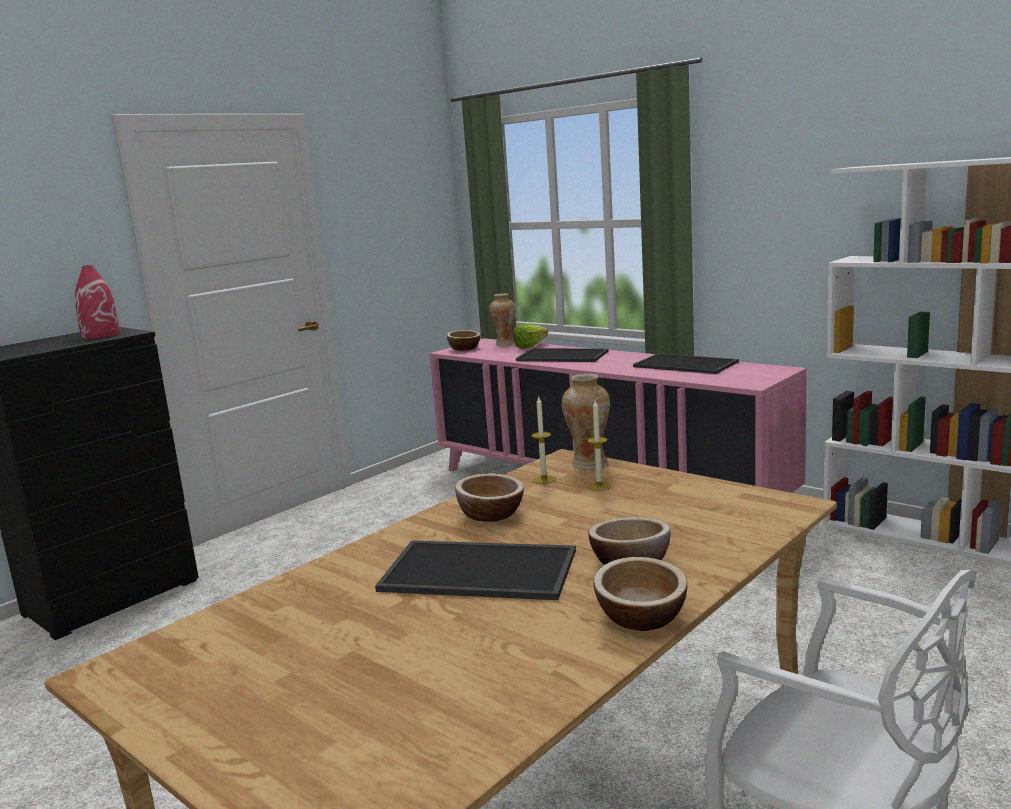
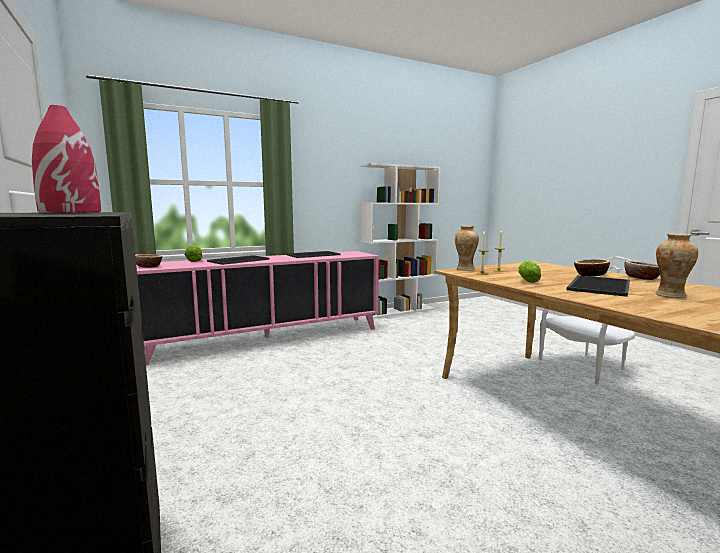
camera: 70 degrees left, 5 degrees down
(491, 514) = (526, 281): bowl -> lettuce
(505, 343) = (167, 262): vase -> vase (670, 296)

